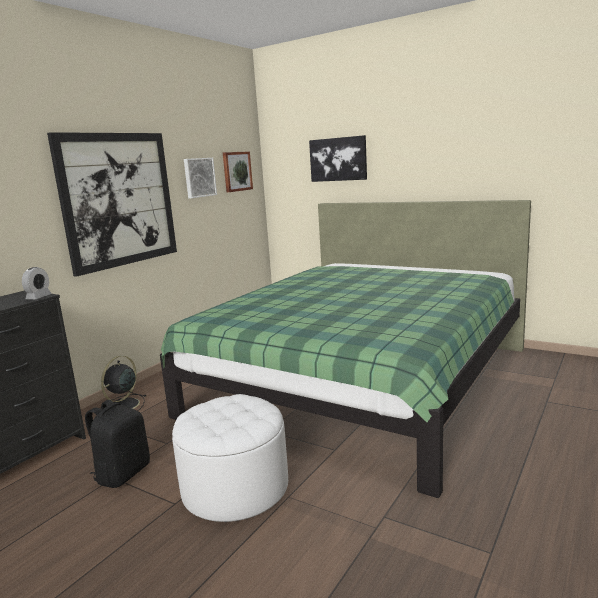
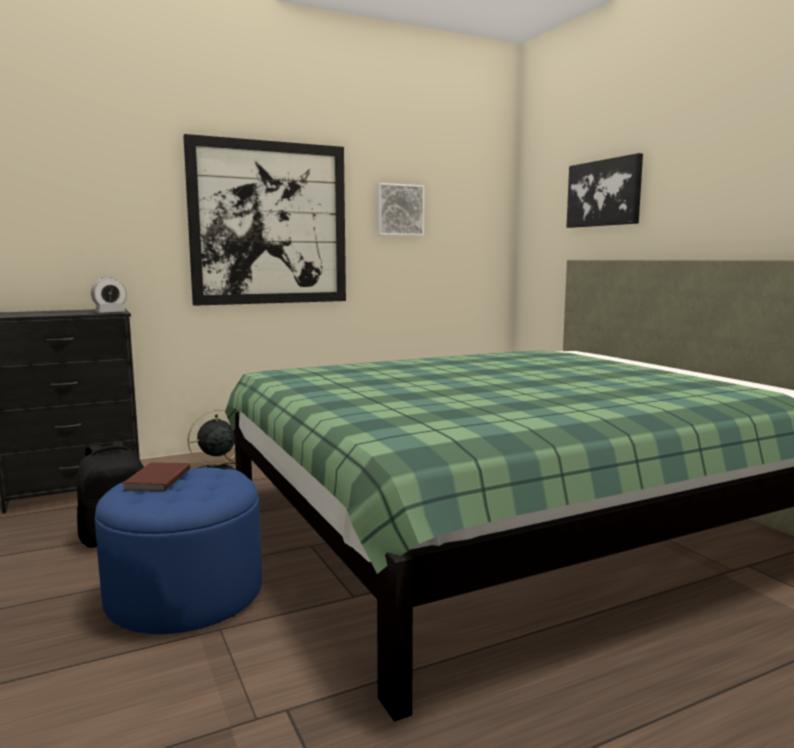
camera: 30 degrees right, 5 degrees down
(204, 416) = (155, 480): none -> brown book
(235, 488) = (185, 594): white ottoman -> blue ottoman
(236, 171) = (466, 209): picture -> none

